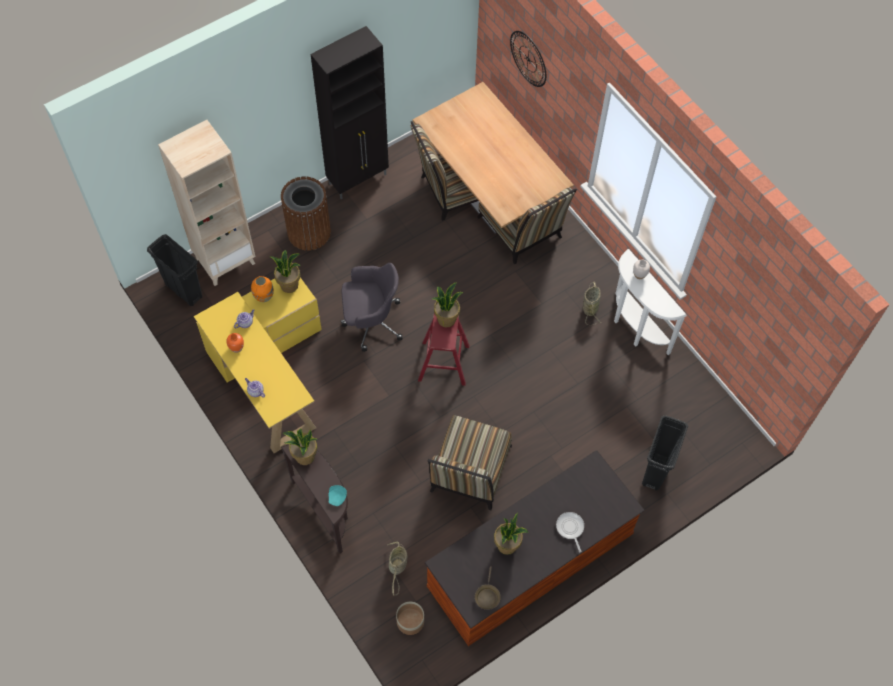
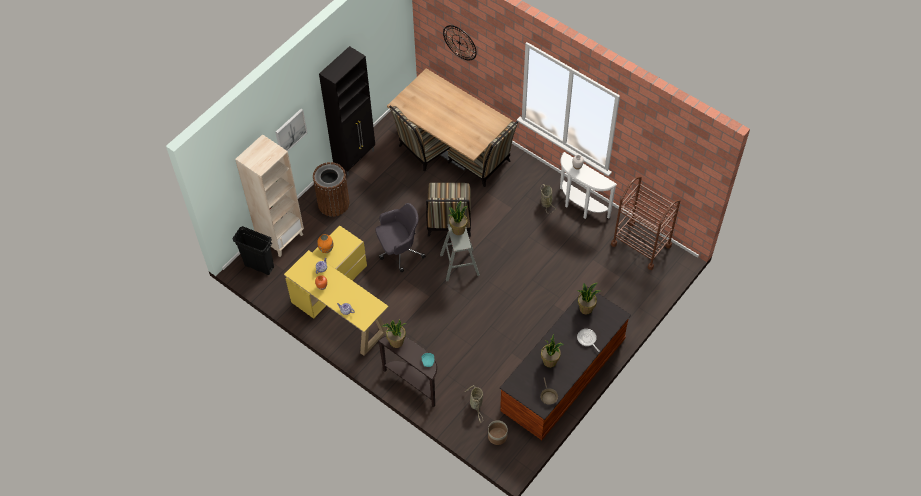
camera: 15 degrees left, 5 degrees down
(258, 124) = (290, 131): none -> picture
(289, 285) = (341, 237): potted plant -> potted plant (586, 308)
(443, 363) = (459, 265): red stool -> grey stool
(469, 474) = (502, 331): chair -> chair (449, 219)
(655, 470) = (626, 294): black trash can -> none
(700, 405) = (641, 245): none -> brown cart

